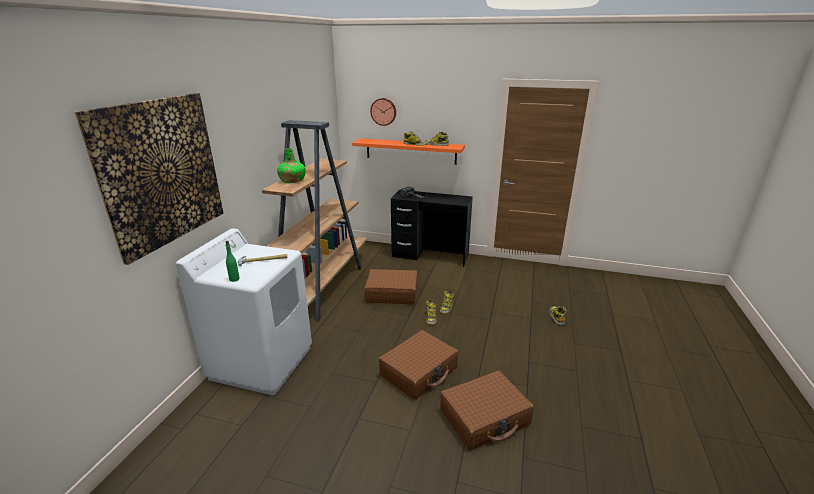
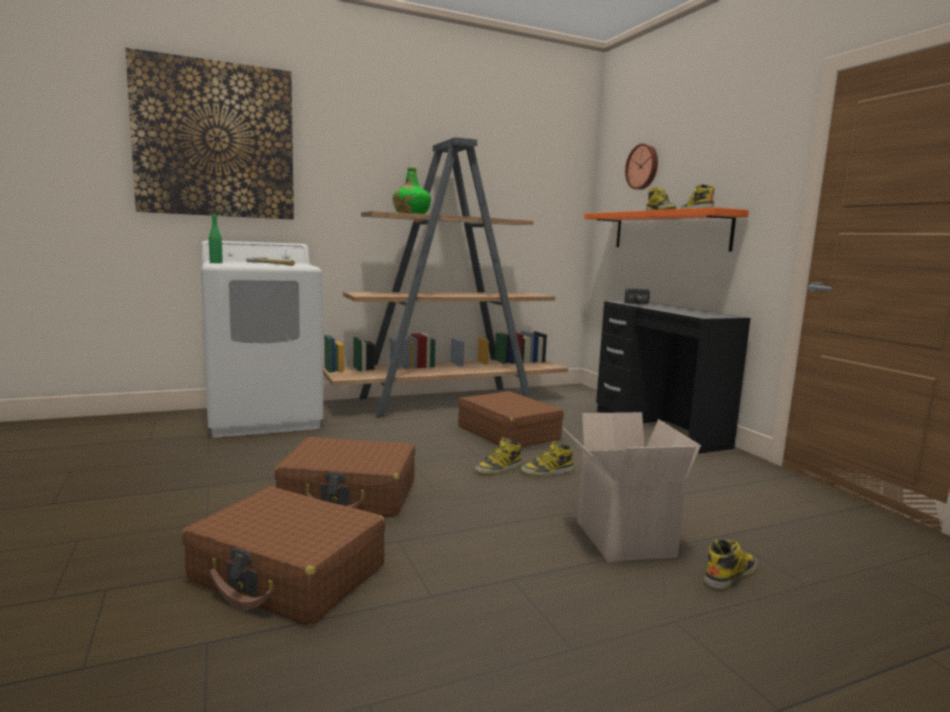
camera: 50 degrees right, 15 degrees down
(518, 323) = (620, 538): none -> cardboard box

